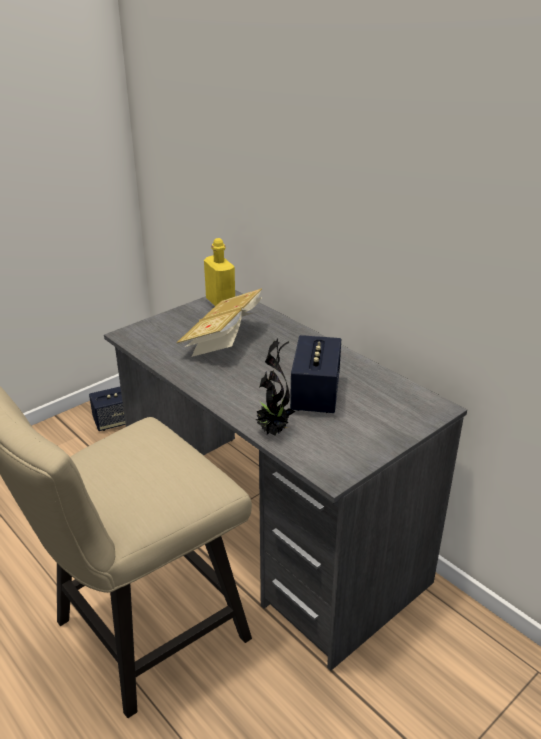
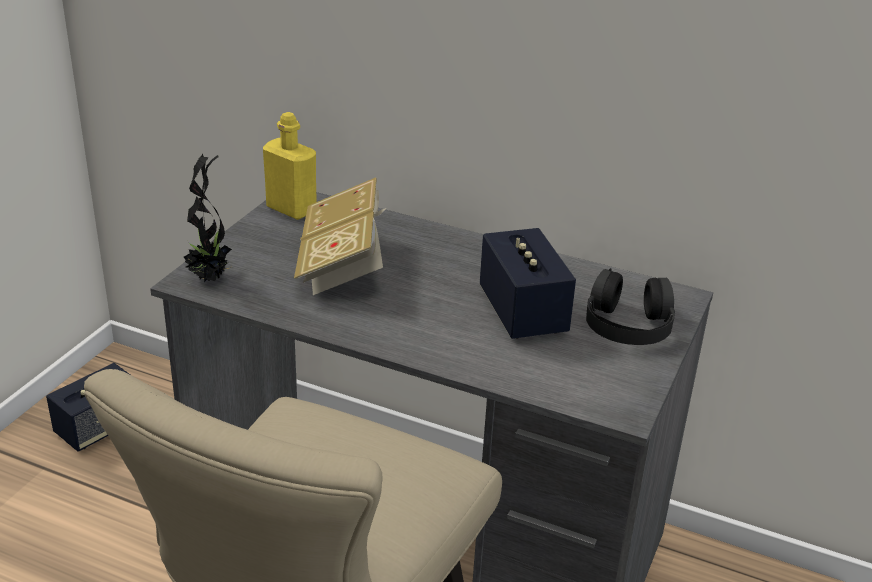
camera: 25 degrees left, 0 degrees up
(273, 431) = (507, 372): potted plant -> potted plant (209, 278)
(384, 417) = (628, 323): none -> black headphones

